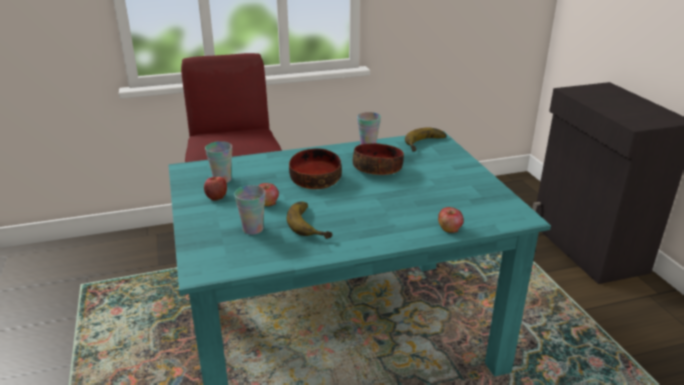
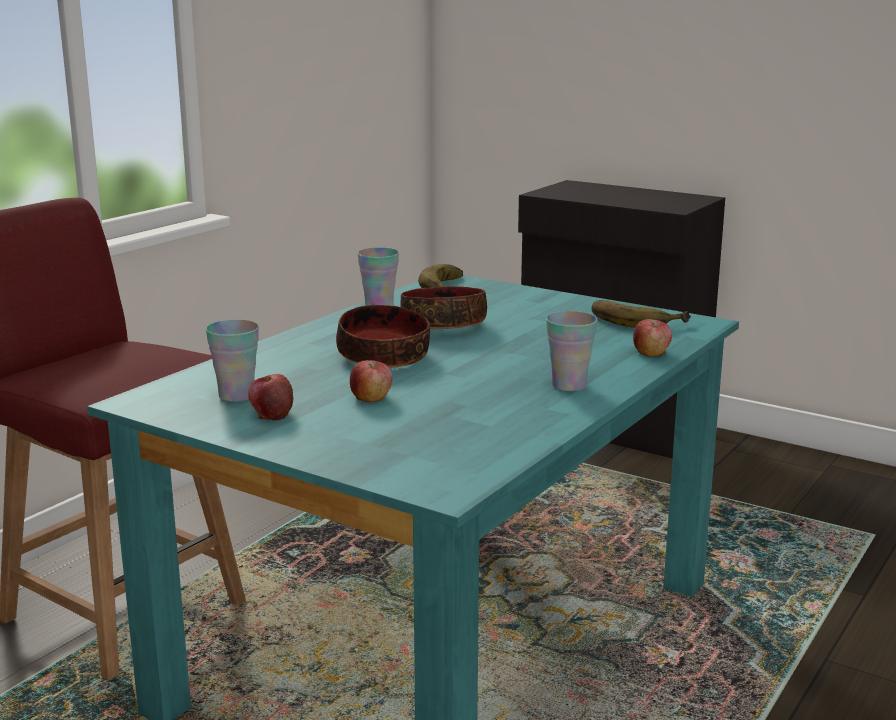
camera: 40 degrees left, 10 degrees down
(253, 229) = (415, 428): cup -> cup (569, 385)
(312, 223) = (482, 397): banana -> banana (636, 319)

